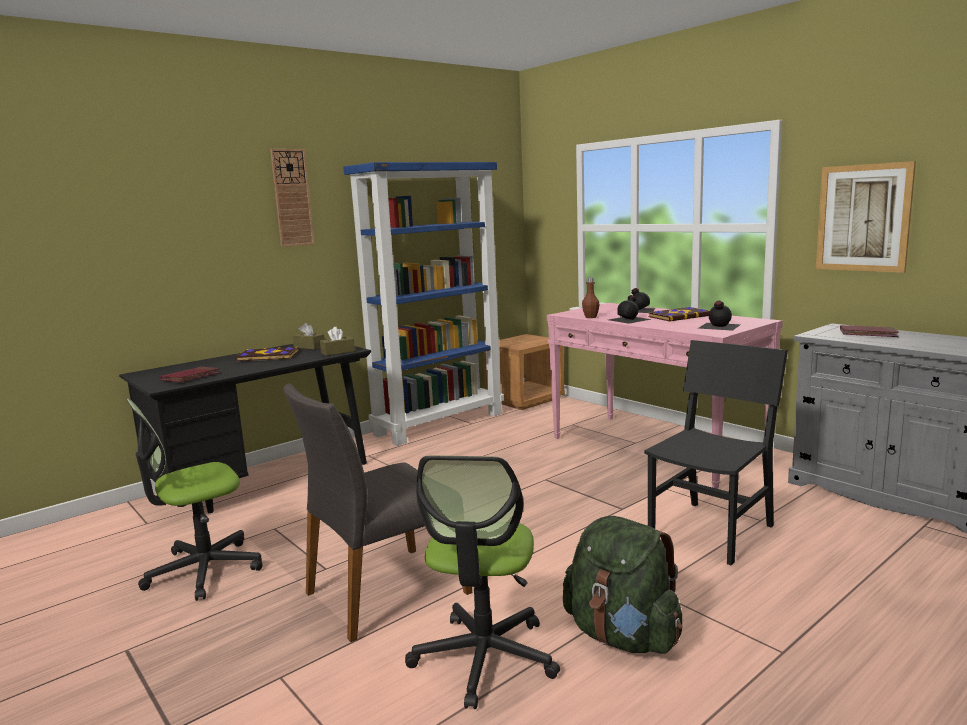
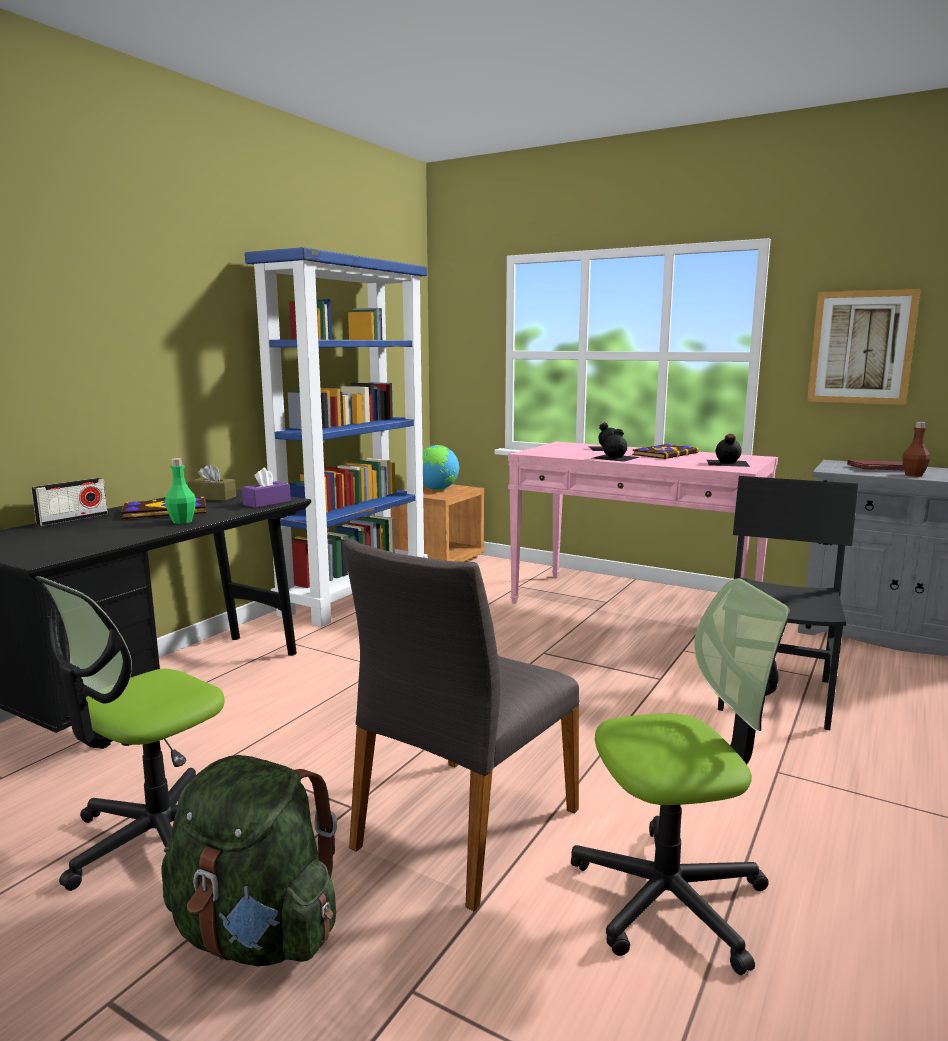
camera: 20 degrees left, 0 degrees up
(190, 377) = (73, 543): red book -> none
(209, 360) = (73, 519): none -> radio
(269, 364) = (182, 521): none -> green bottle
(292, 198) = (179, 288): wall clock -> none
(338, 352) = (267, 503): brown tissue box -> purple tissue box
(484, 658) = (670, 897): office chair -> office chair turned 90 degrees counterclockwise
(522, 341) = (437, 489): none -> globe
(590, 317) = (566, 455): brown bottle -> brown bottle (913, 475)
(622, 636) = (800, 835): green backpack -> green backpack (256, 934)

